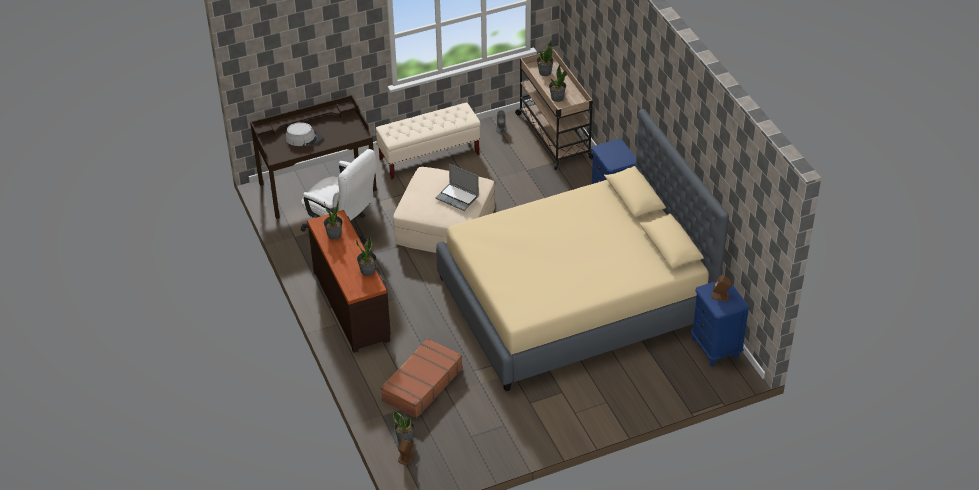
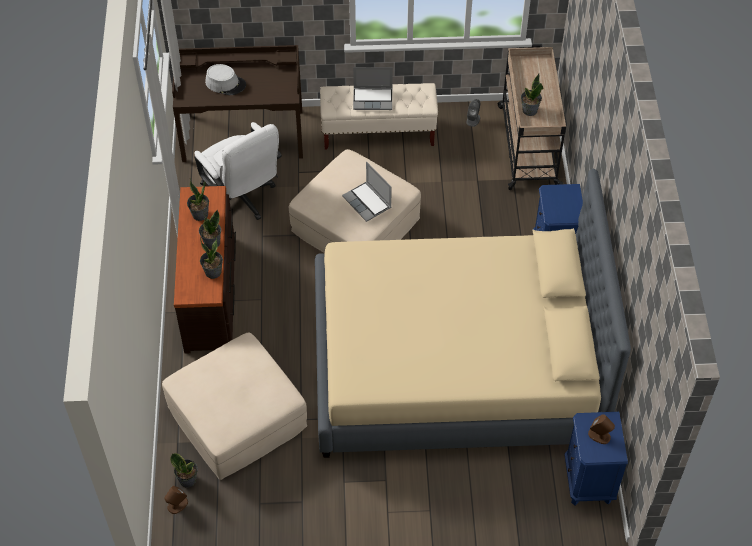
camera: 20 degrees right, 10 degrees up
(421, 384) = (237, 417): brown suitcase -> beige ottoman
(424, 125) = (373, 99): none -> laptop
(544, 72) = (531, 73): potted plant -> potted plant (211, 242)

